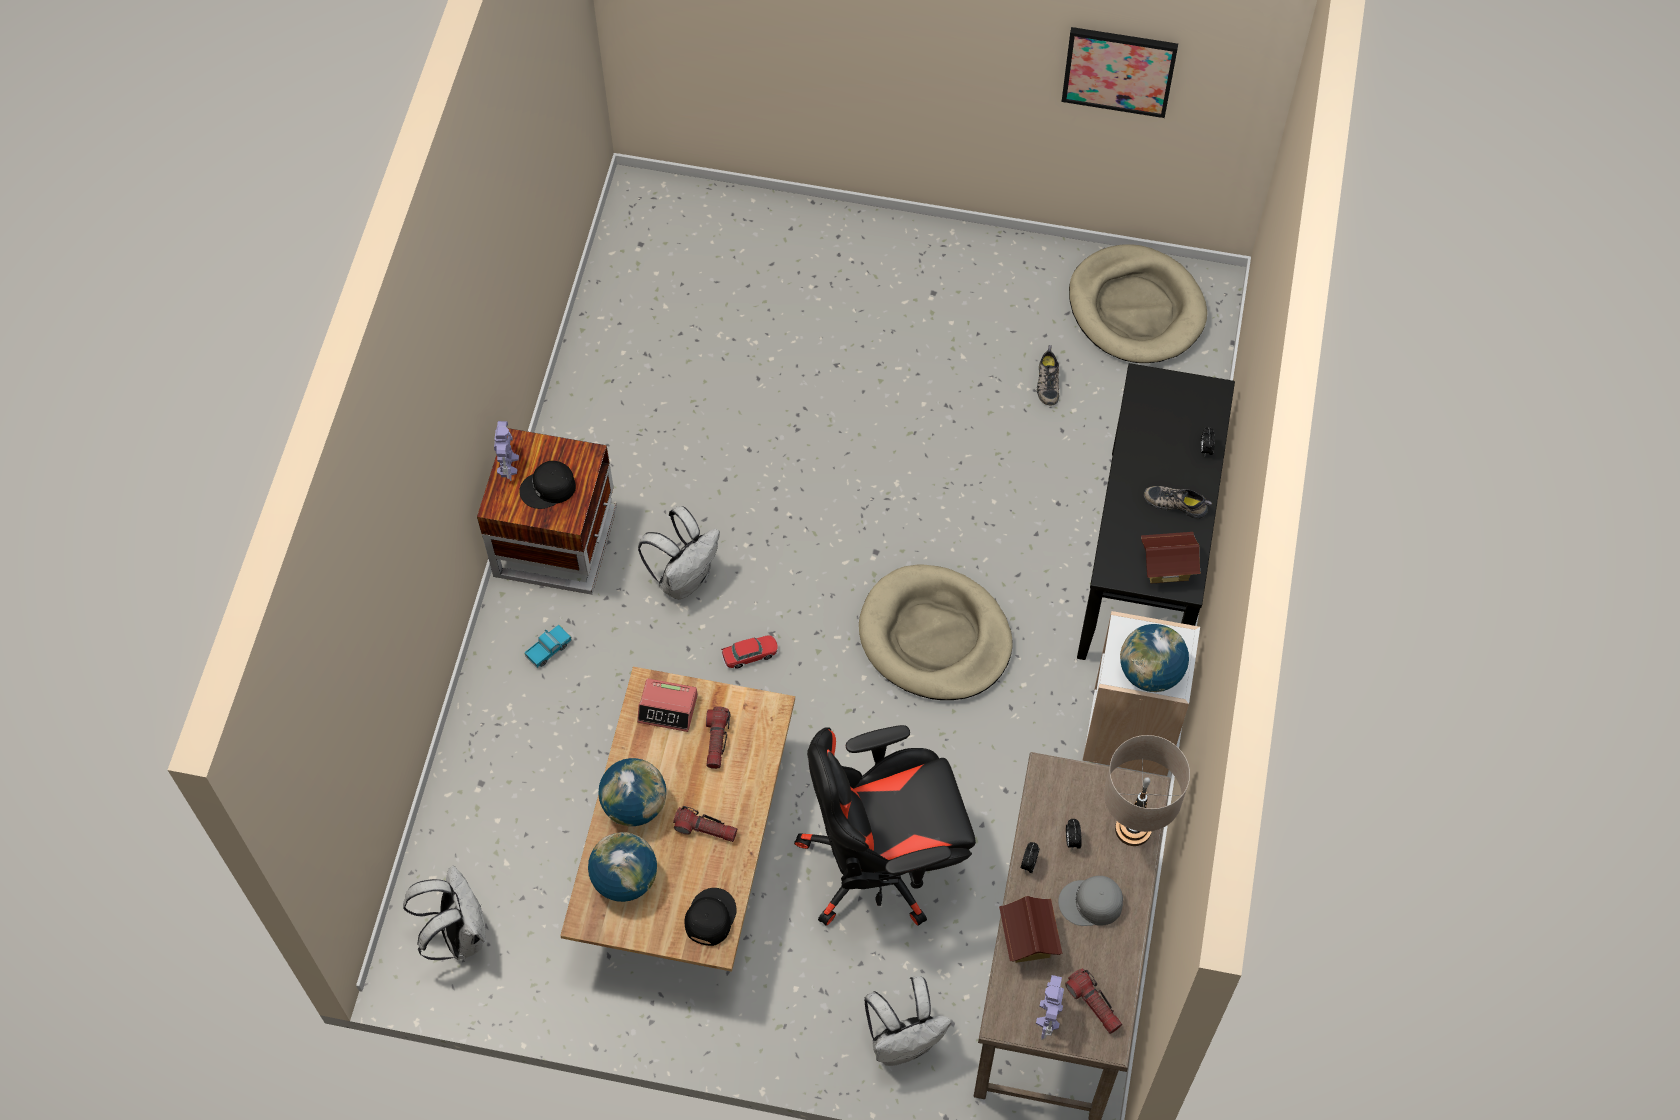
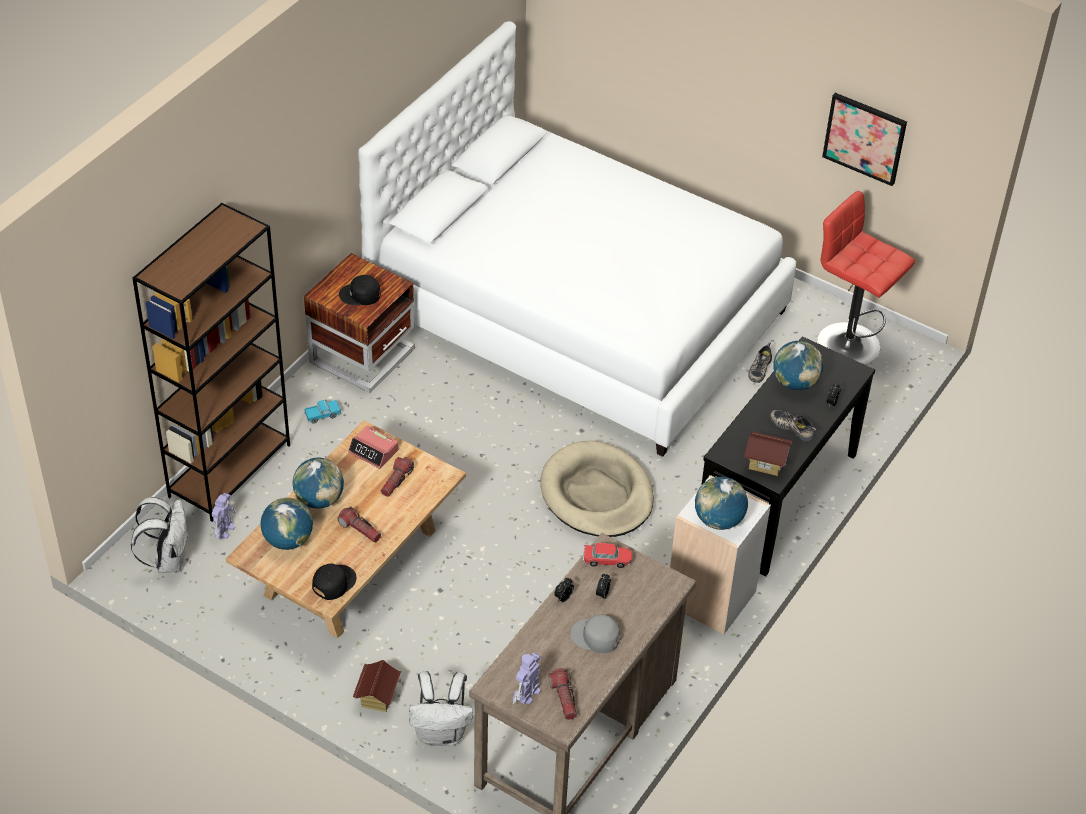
camera: 20 degrees right, 15 degrees down
(471, 774) = (229, 470): none -> brown bookcase
(508, 463) = (341, 273): toy robot -> toy robot (224, 530)
(684, 578) = (439, 403): white backpack -> none
(750, 655) = (459, 462): toy car -> toy car (607, 560)
(790, 377) = (576, 310): none -> white bed
(887, 861) = (489, 618): black office chair -> none
(1028, 940) = (537, 643): toy house -> toy house (377, 697)
(1132, 829) = (650, 602): beige table lamp -> none
(1136, 308) = (848, 344): beige dog bed -> red stool
(1150, 436) = (795, 383): none -> globe

